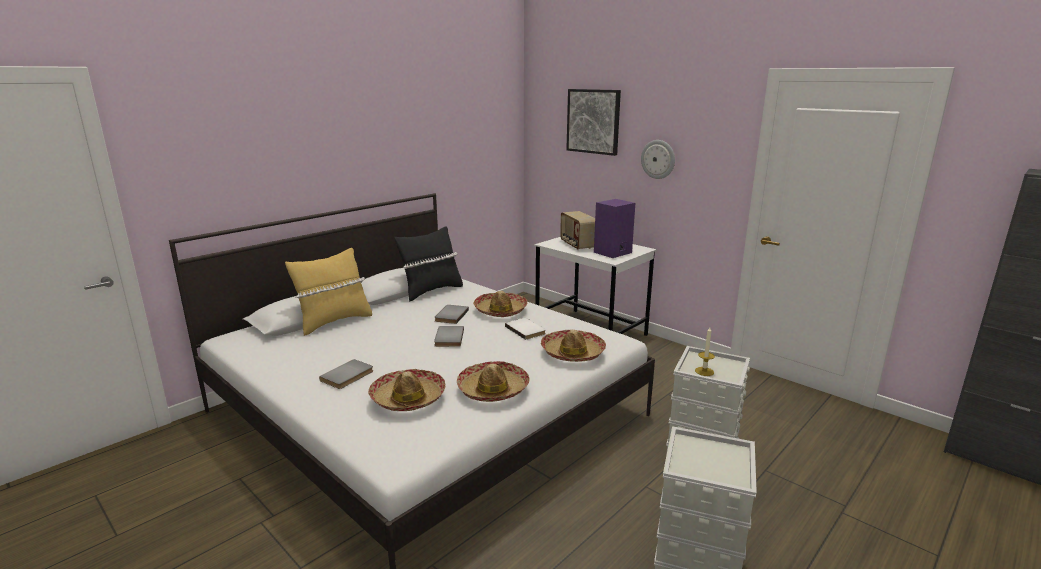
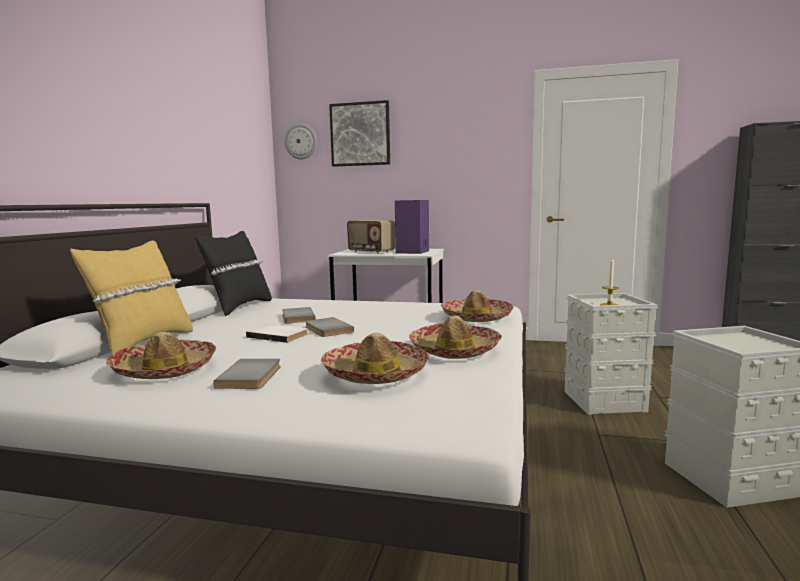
camera: 30 degrees left, 10 degrees down
(500, 310) = (347, 307): hat -> hat (165, 370)
(526, 330) = (400, 313): white book -> white book (279, 335)
(658, 159) = (435, 162): wall clock -> wall clock (301, 141)

